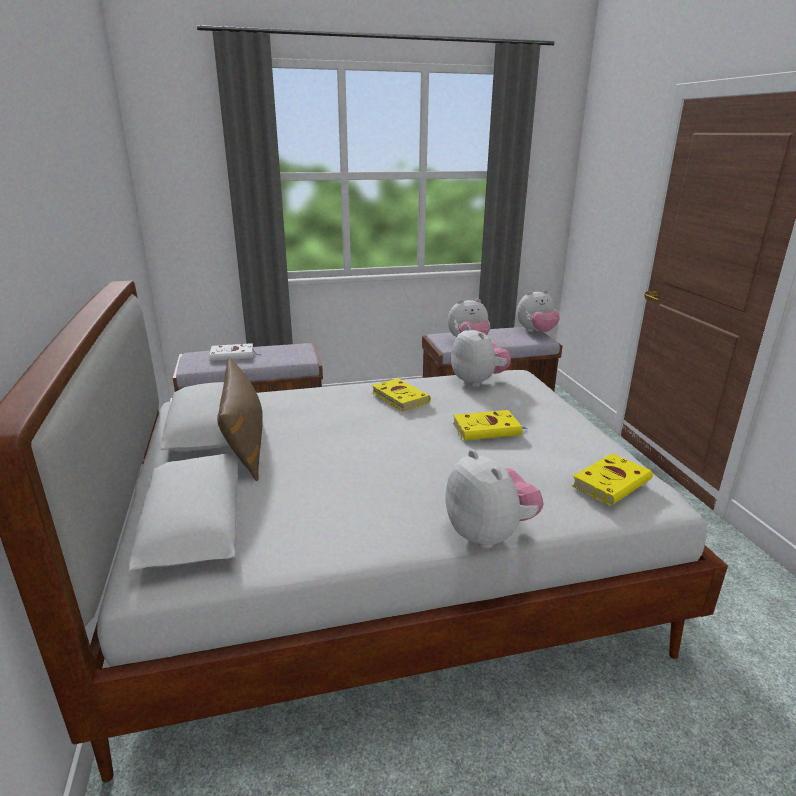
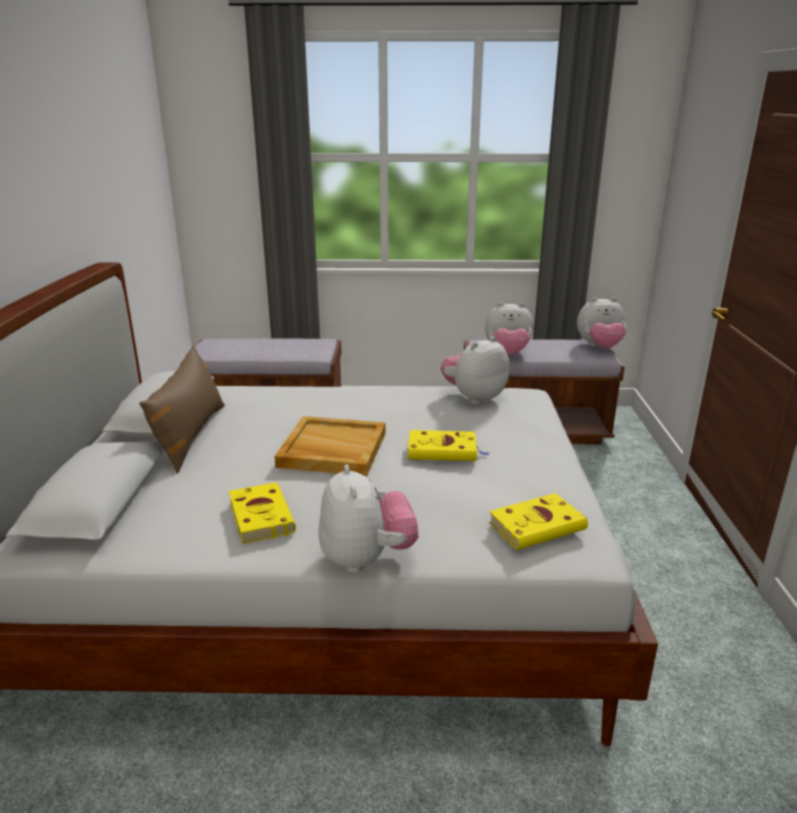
camera: 15 degrees right, 0 degrees up
(234, 355) = (248, 345): white book -> none
(391, 440) = (332, 450): none -> beige tray
(398, 397) = (373, 406): yellow book -> yellow book (260, 516)
(478, 382) = (474, 398): plush toy -> plush toy turned 120 degrees counterclockwise

